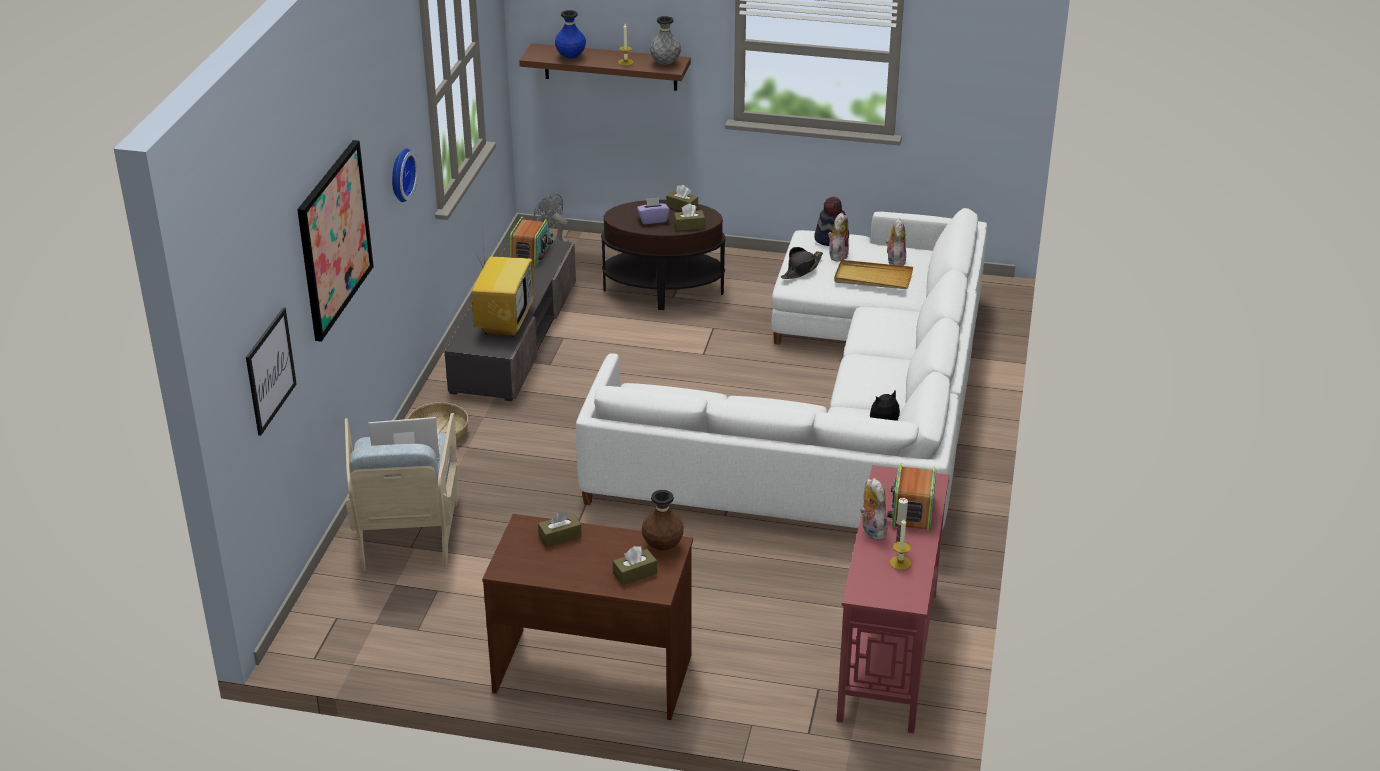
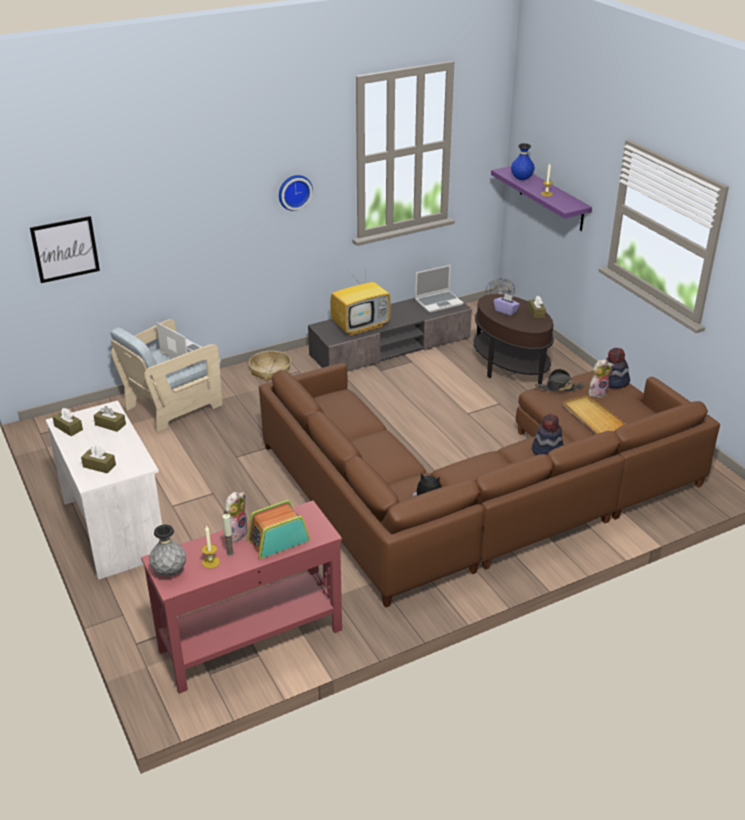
camera: 50 degrees right, 0 degrees up
(334, 239) = (178, 199): picture -> none
(531, 253) = (439, 302): radio -> laptop
(593, 672) = (115, 528): brown desk -> white desk
(610, 67) = (551, 198): brown shelf -> purple shelf
(662, 546) = (137, 463): brown vase -> none
(665, 63) = (568, 204): grey vase -> grey vase (169, 572)
(689, 226) = (519, 324): brown tissue box -> brown tissue box (68, 428)
(836, 412) = (481, 492): white sofa -> brown sofa
(889, 326) = (547, 450): none -> hat
(895, 261) = (628, 416): plush toy -> none

